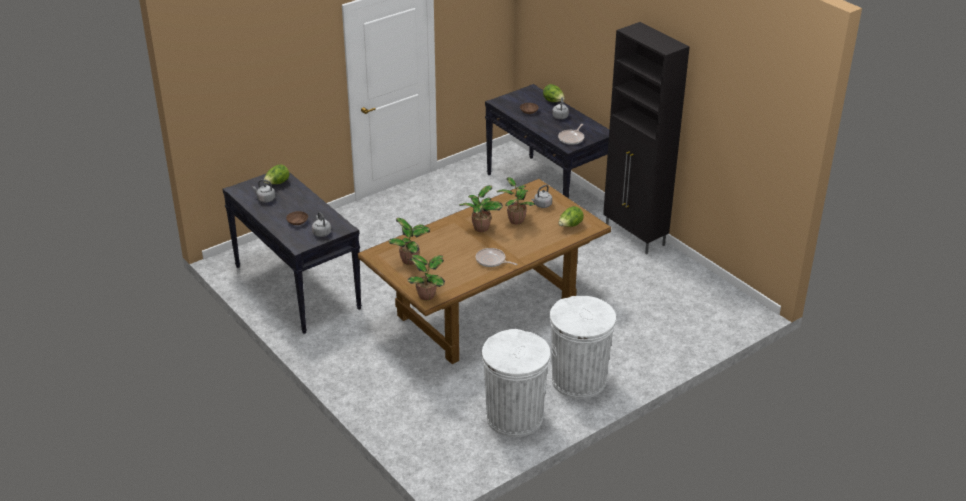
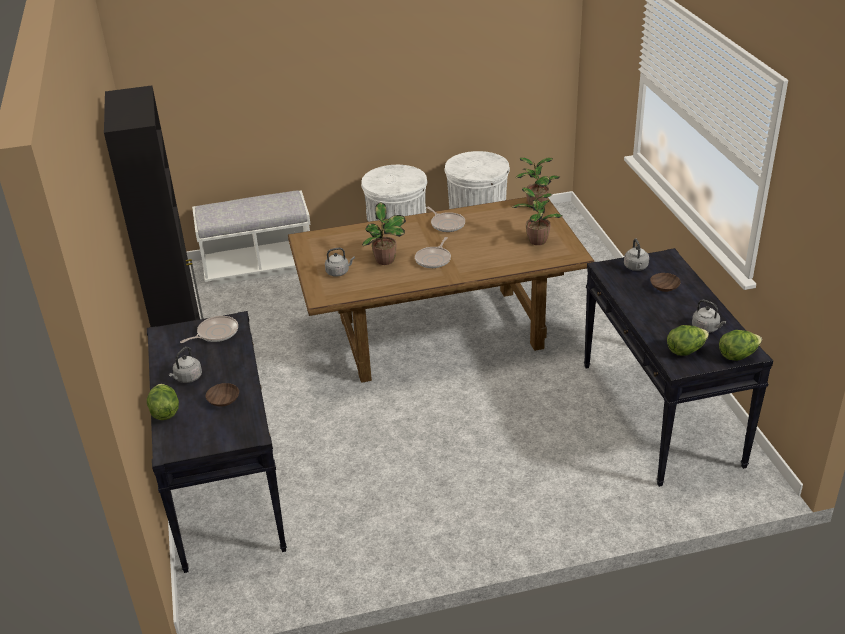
camera: 155 degrees left, 0 degrees up
(480, 228) = (434, 259): potted plant -> frying pan
(570, 226) = (331, 242): lettuce -> lettuce (738, 355)
(691, 335) = (258, 266): none -> white bench

